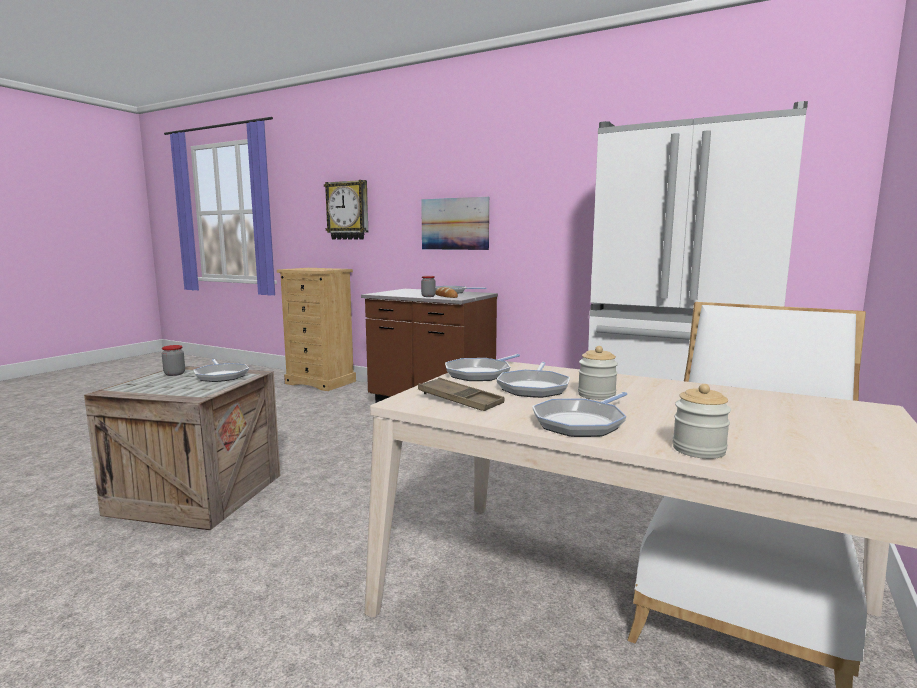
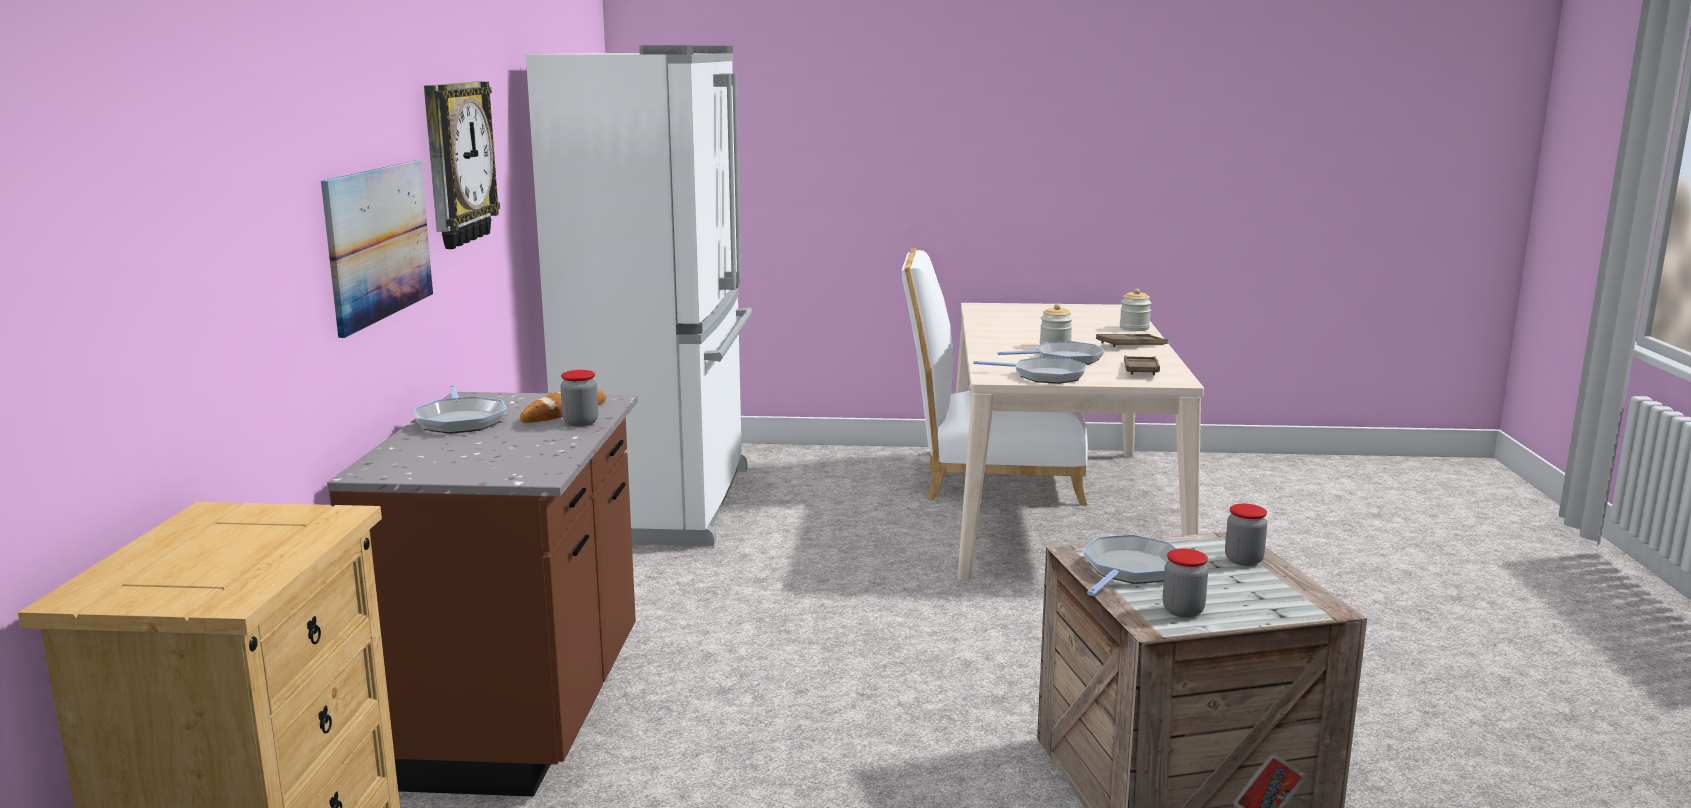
camera: 115 degrees left, 5 degrees up
(175, 392) = (1243, 560): none -> jar
(348, 210) = (137, 259): wall clock -> wall clock (456, 163)
(581, 423) = (1131, 345): frying pan -> brown tray

